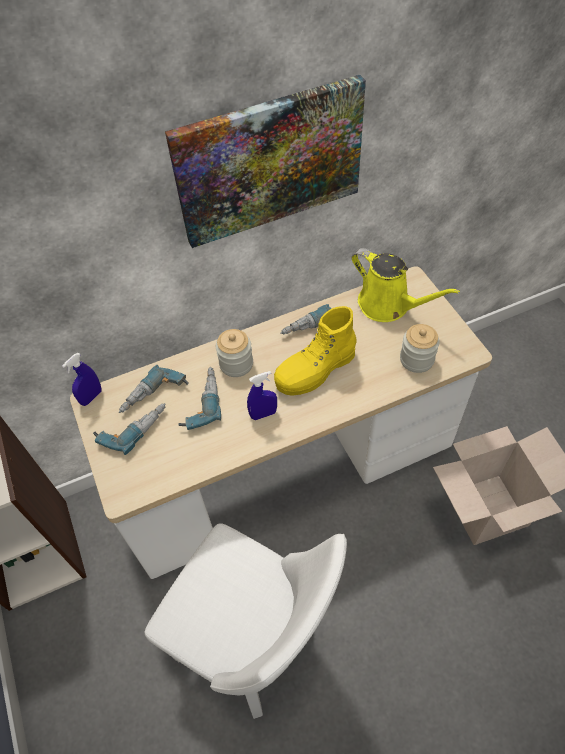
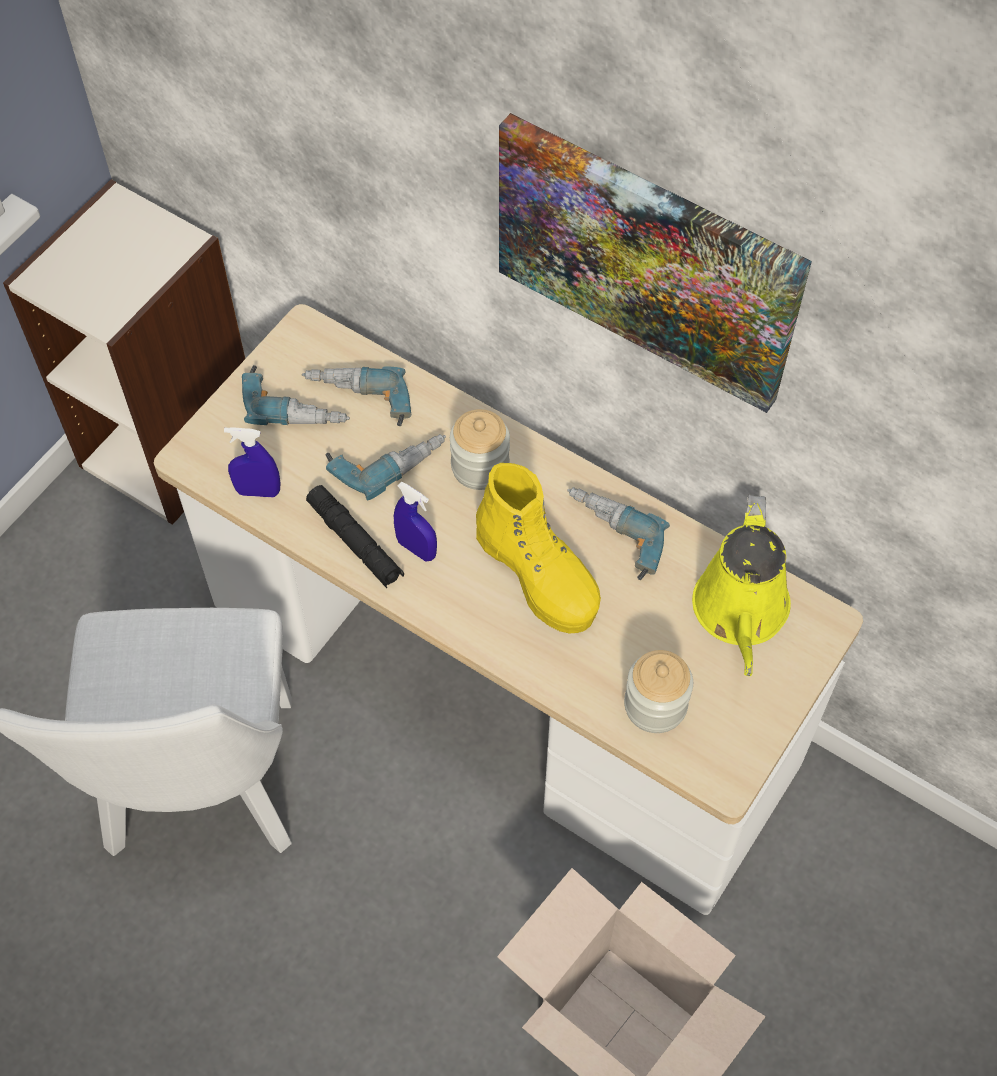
camera: 55 degrees right, 5 degrees up
(91, 397) = (311, 329): blue spray bottle -> blue spray bottle (258, 491)
(239, 440) = (355, 542): none -> black flashlight
(315, 370) = (538, 575): yellow boot -> yellow boot turned 150 degrees counterclockwise

